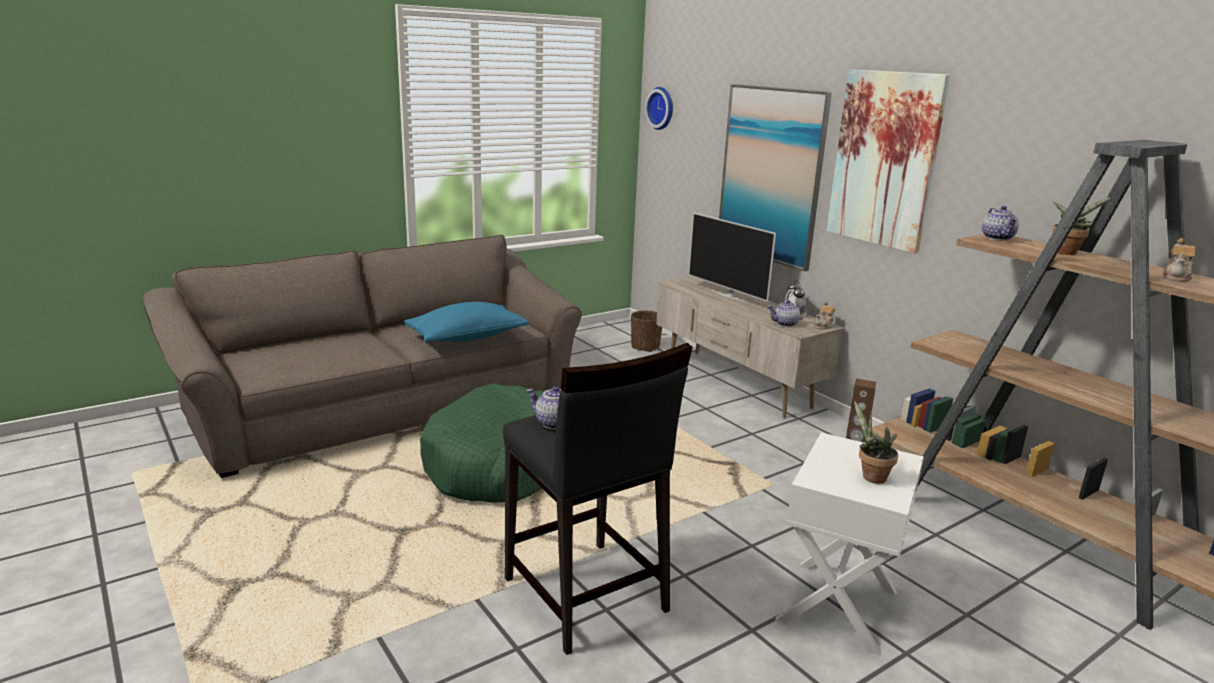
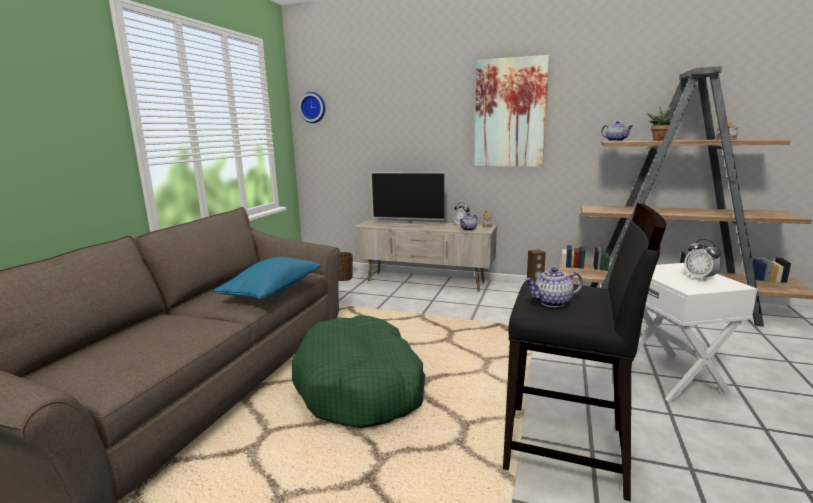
camera: 35 degrees left, 5 degrees down
(770, 175) = (421, 138): picture -> none
(870, 477) = (700, 278): potted plant -> alarm clock

